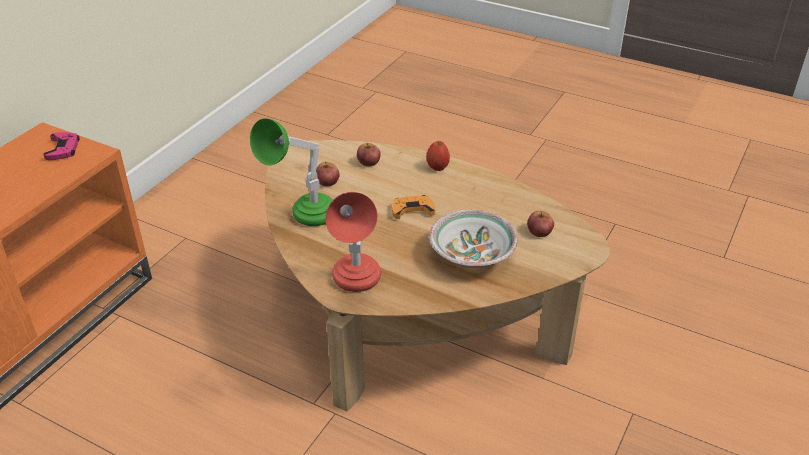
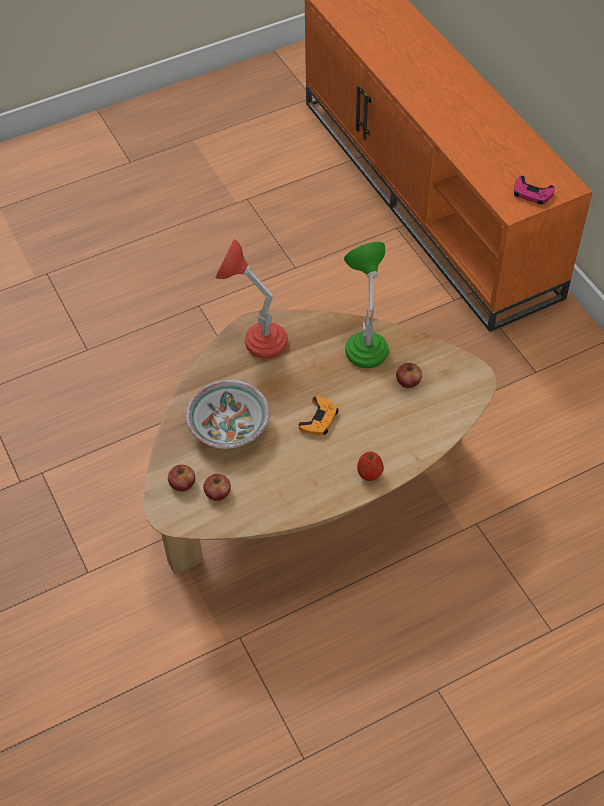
camera: 125 degrees right, 15 degrees up
(368, 162) = (418, 425): apple -> apple (182, 483)

